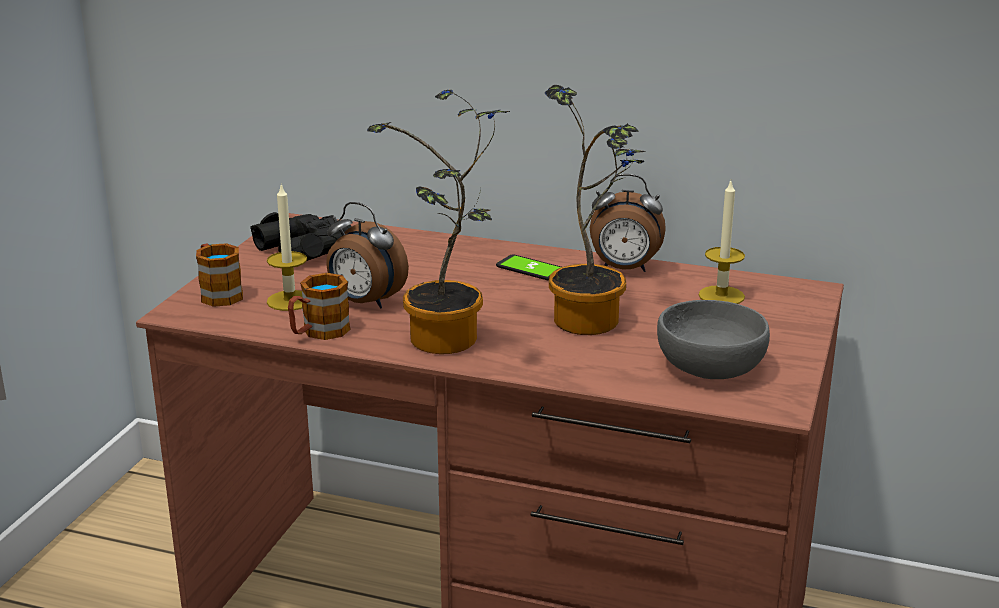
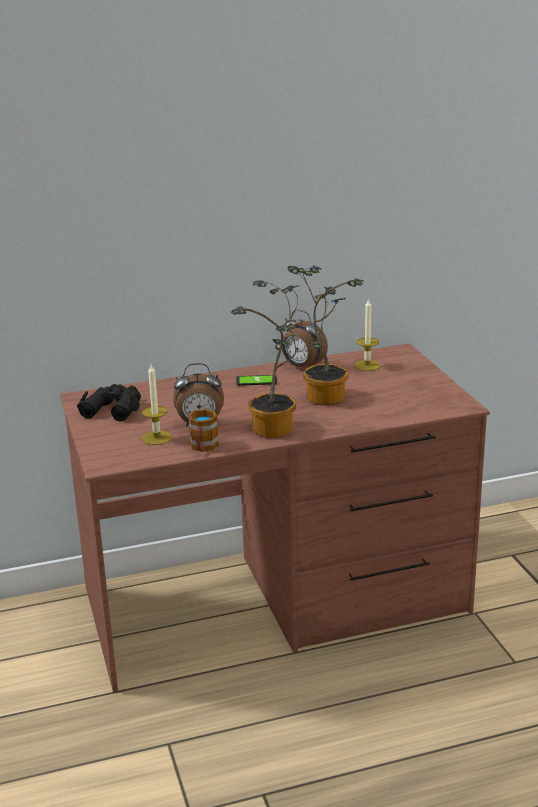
camera: 35 degrees left, 0 degrees up
(218, 293) = (108, 448): mug -> none
(624, 269) = (302, 367): alarm clock -> alarm clock turned 60 degrees clockwise
(710, 368) = (413, 399): grey bowl -> none

